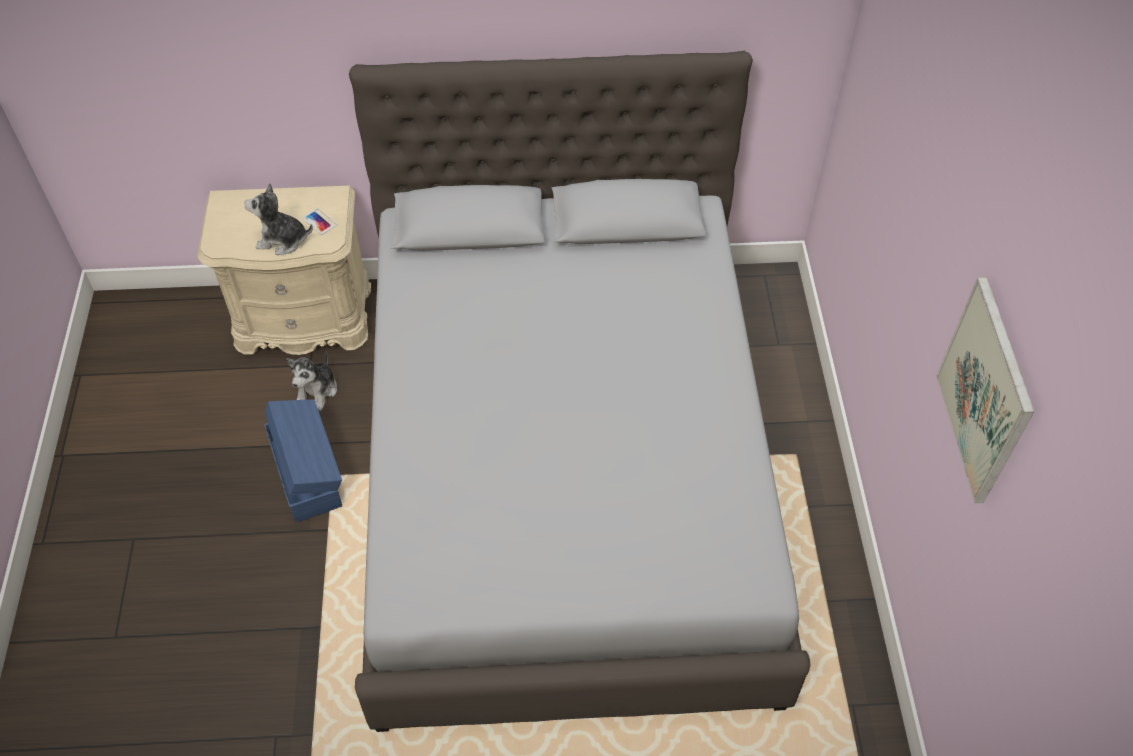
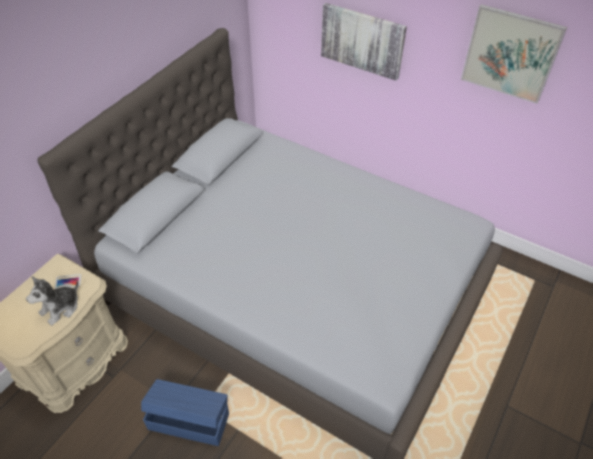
camera: 55 degrees left, 5 degrees down
(317, 391) = (136, 383): plush toy -> none
(898, 210) = (362, 40): none -> picture

